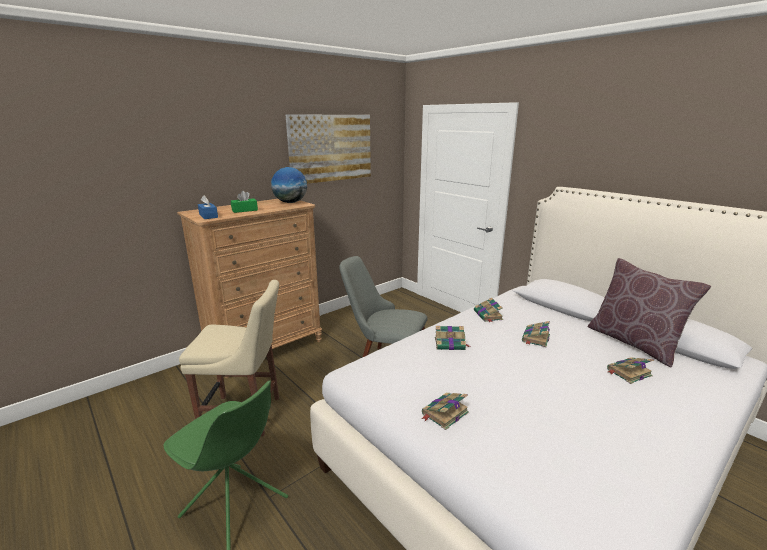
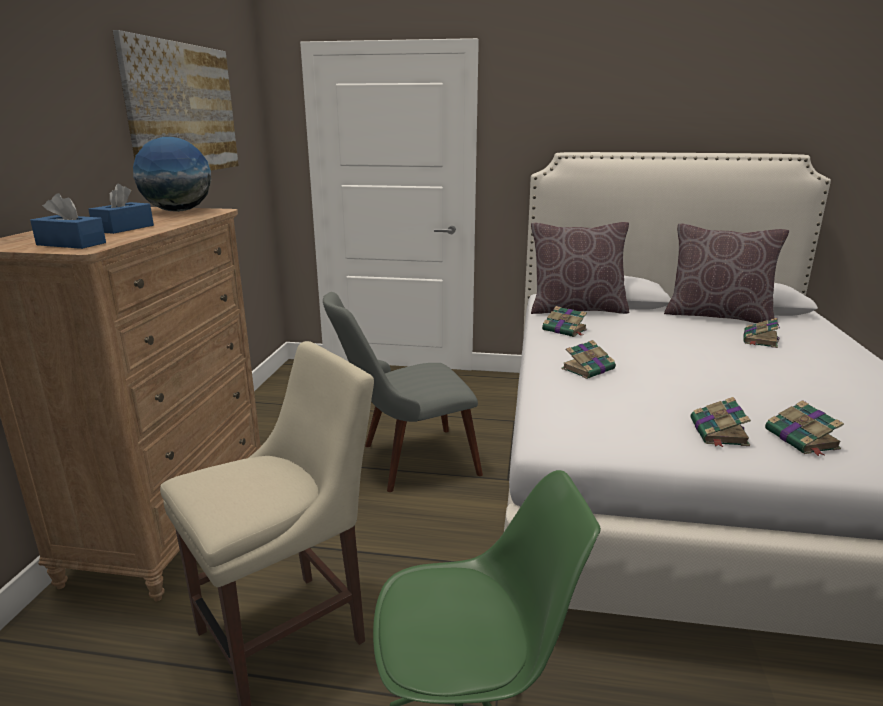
camera: 40 degrees left, 0 degrees up
(244, 210) = (124, 228): green tissue box -> blue tissue box
(526, 304) = (576, 309): none -> brown pillow
(535, 338) = (648, 337): book -> book (802, 440)

